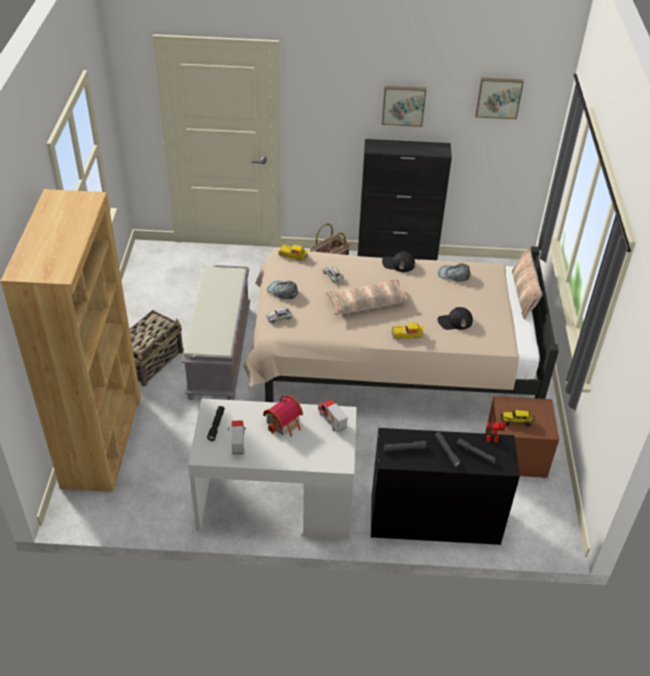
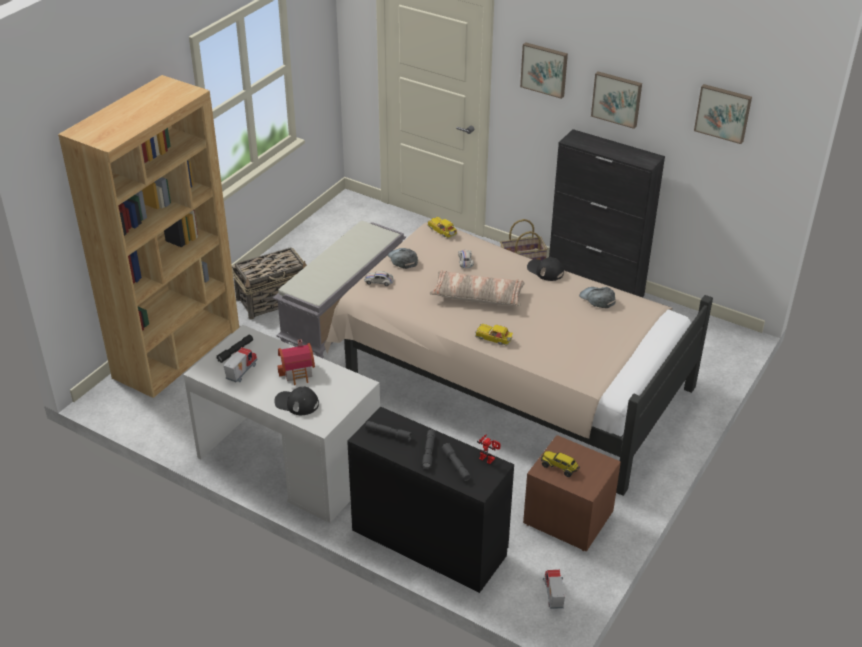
camera: 30 degrees right, 5 degrees down
(331, 422) = (343, 386): toy truck -> toy truck (552, 595)
(334, 93) = (544, 69): none -> picture
(454, 321) = (556, 342): black cap -> black cap (296, 403)
(524, 294) = (663, 342): pillow -> none

